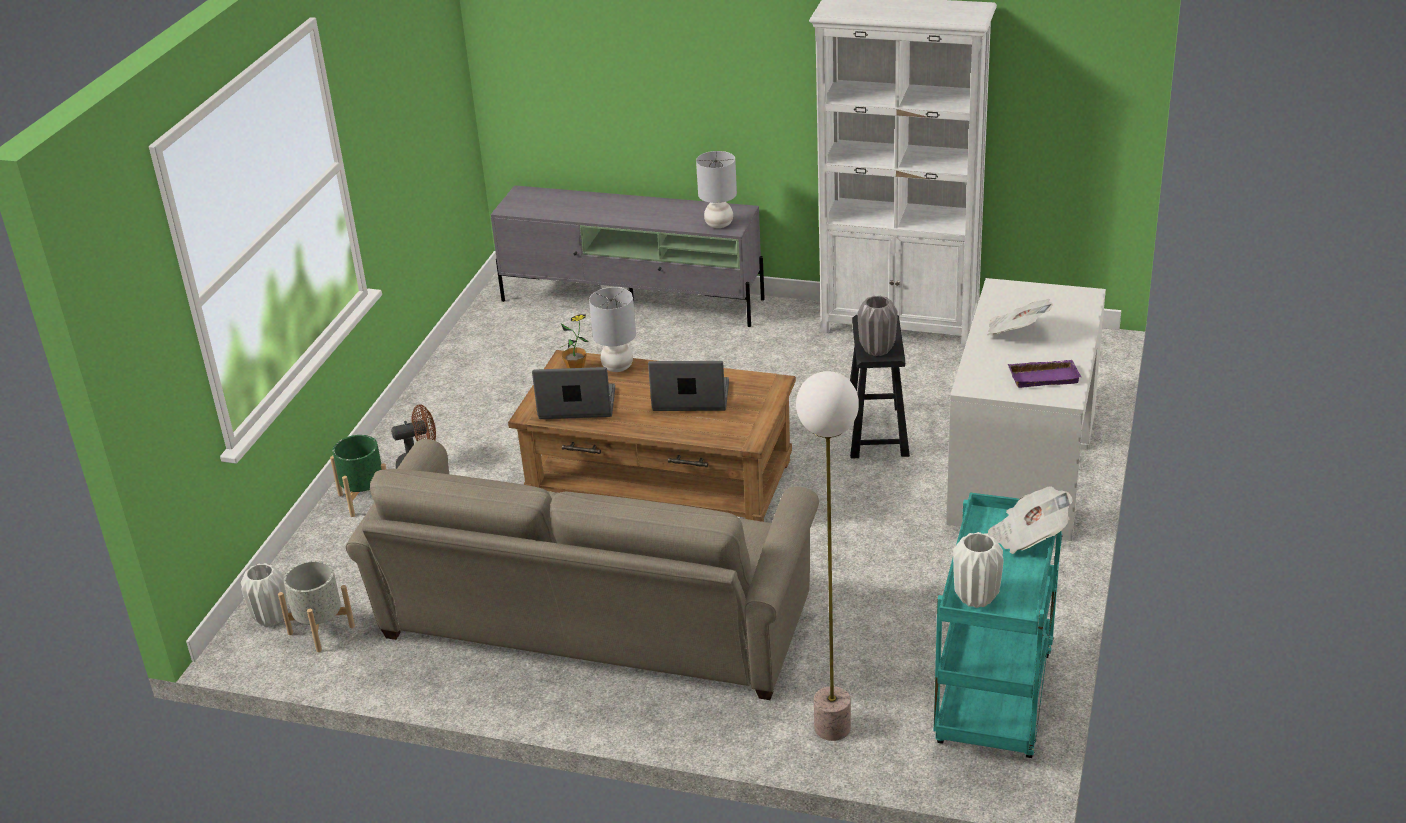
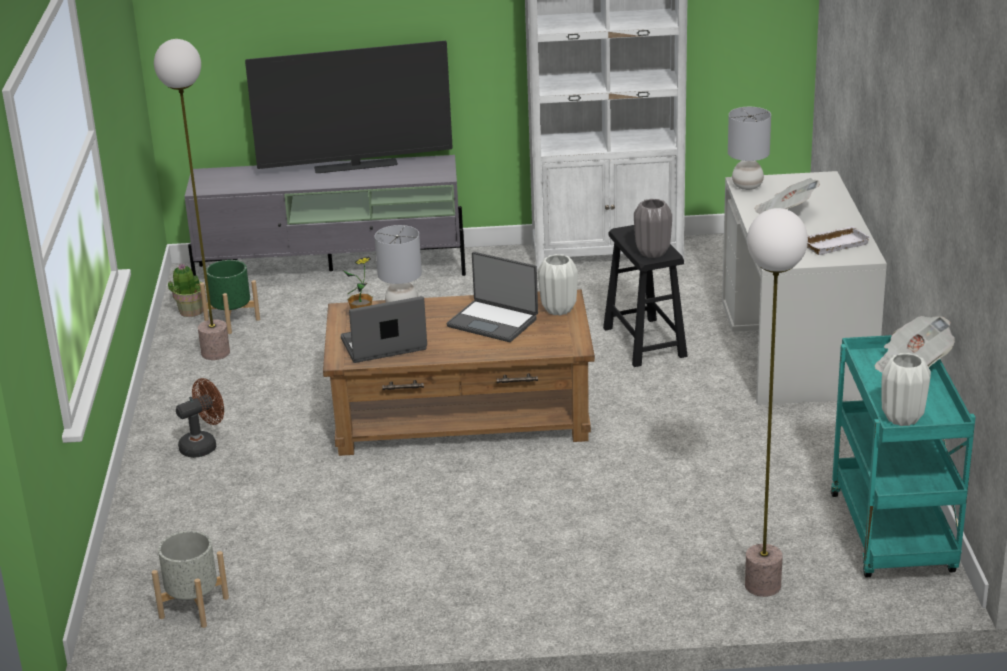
camera: 20 degrees left, 5 degrees down
(270, 618) = (130, 608): white vase -> white vase (558, 310)
(365, 499) = (163, 484): green planter -> green planter (232, 320)
(483, 371) = (216, 353): none -> floor lamp
(486, 323) = (191, 311): none -> potted plant
(591, 628) = (477, 551): beige sofa -> none
(659, 205) = (356, 166): none -> television
(690, 398) = (493, 322): laptop -> laptop turned 135 degrees counterclockwise
(719, 224) = (427, 174): grey table lamp -> grey table lamp (747, 186)
(1044, 377) = (834, 244): purple tray -> white tray

